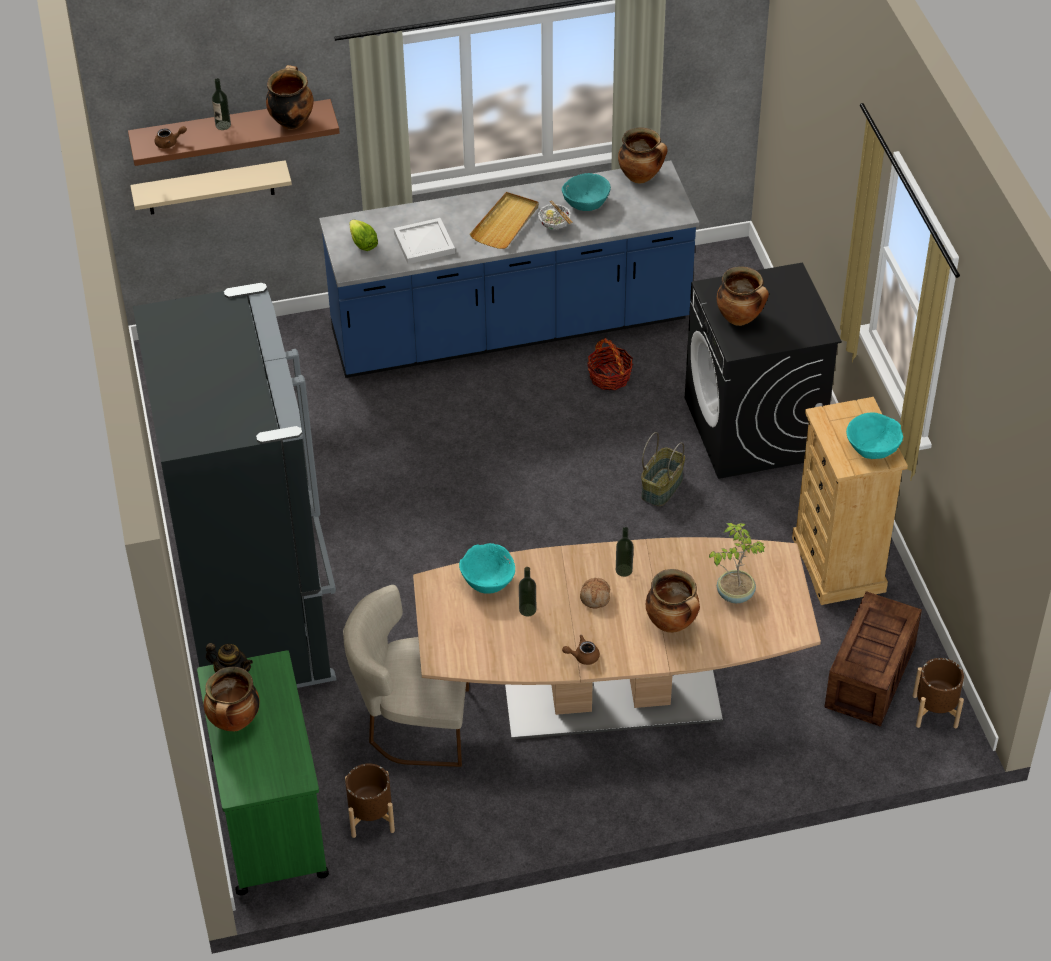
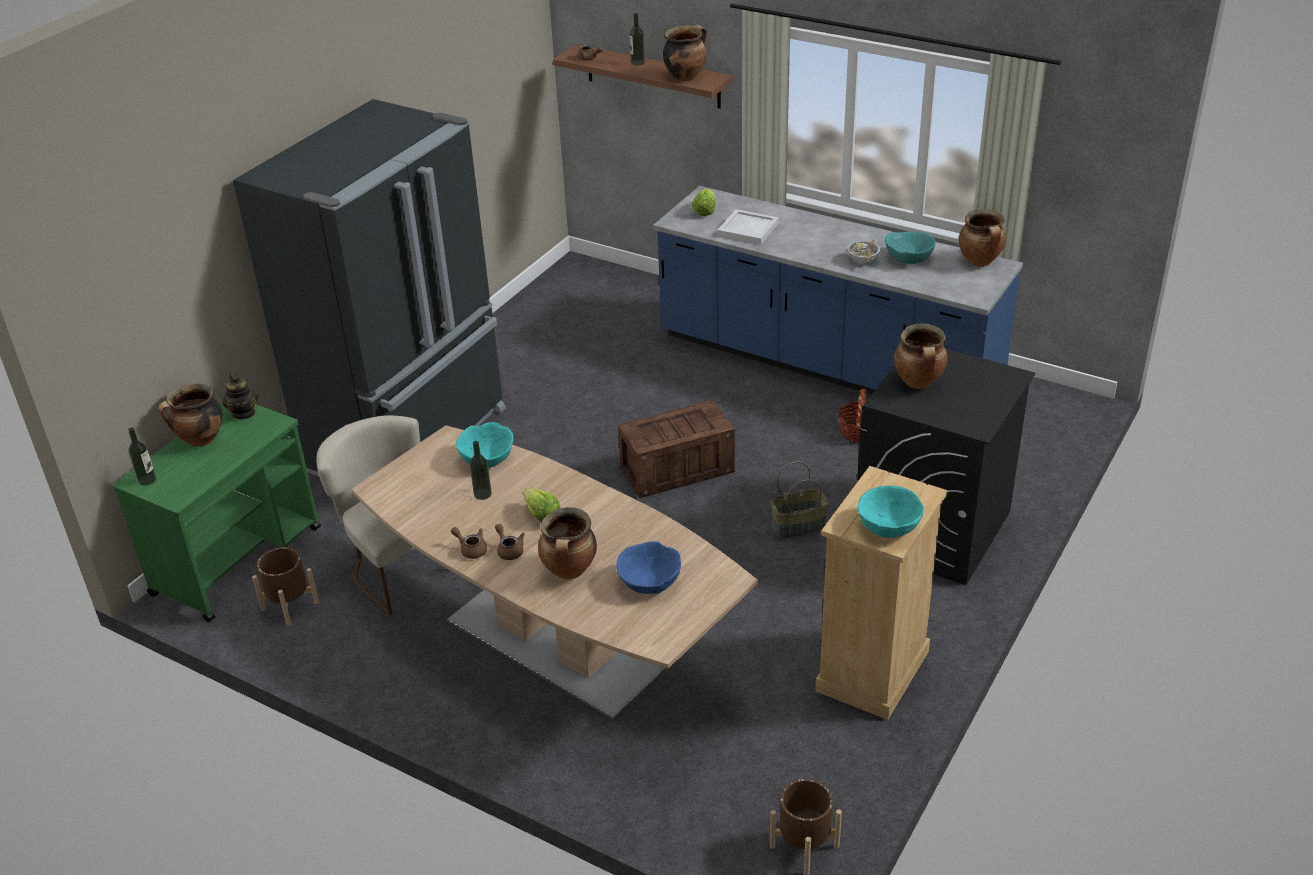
camera: 45 degrees right, 10 degrees down
(210, 188) = (633, 127): beige shelf -> none
(505, 223) = (826, 243): beige tray -> none
(595, 597) = (542, 516): bread -> lettuce
(609, 638) = (509, 550): none -> brown teapot
(624, 570) = (590, 512): bottle -> bottle (147, 480)
(734, 594) = (649, 582): potted plant -> blue bowl
(870, 675) = (785, 774): crate -> crate (678, 469)

